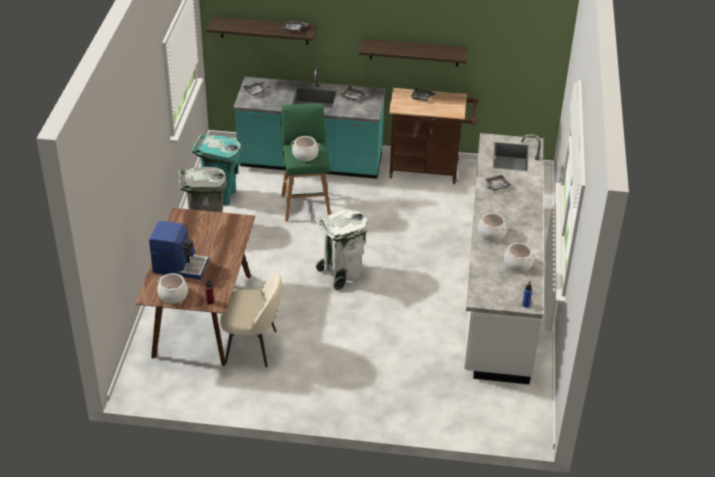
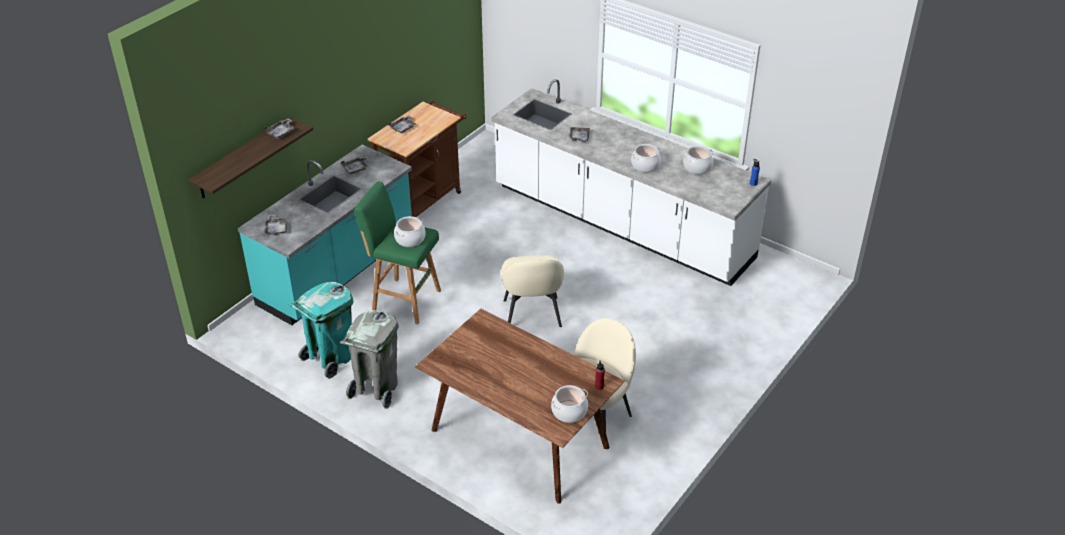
camera: 60 degrees left, 0 degrees up
(180, 266) = (524, 391): coffee machine -> none
(341, 274) = (532, 315): white trash can -> beige chair
(414, 52) = (374, 88): shelf -> none

